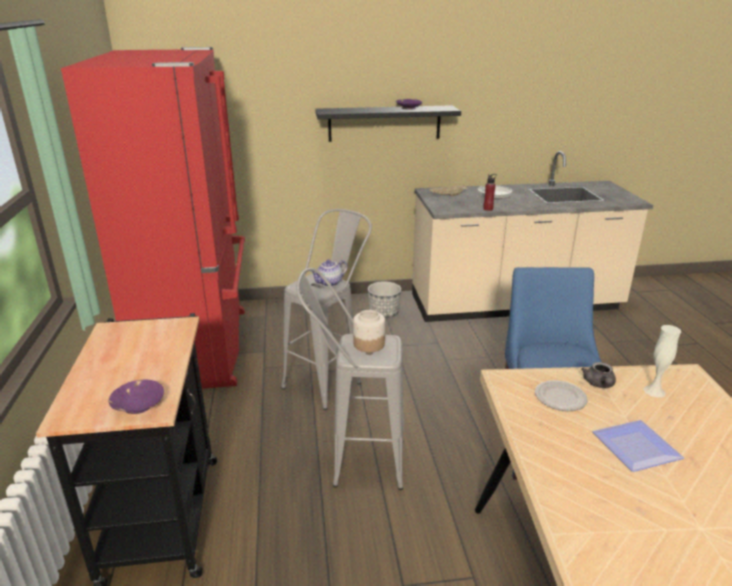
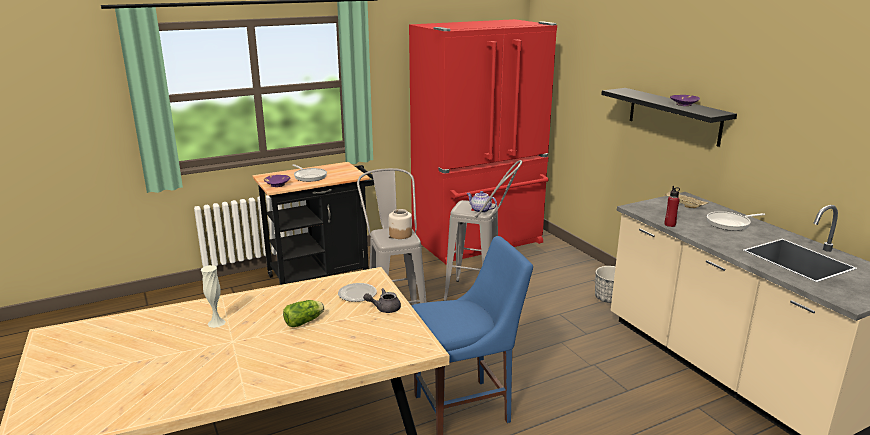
camera: 70 degrees right, 5 degrees down
(132, 366) = (309, 176): none -> frying pan
(635, 450) = (305, 321): plate -> lettuce
(654, 391) = (387, 331): white vase -> white vase (216, 323)

